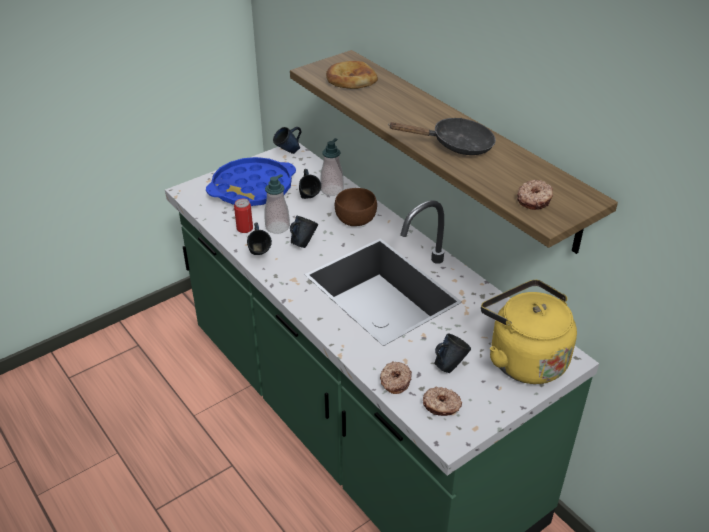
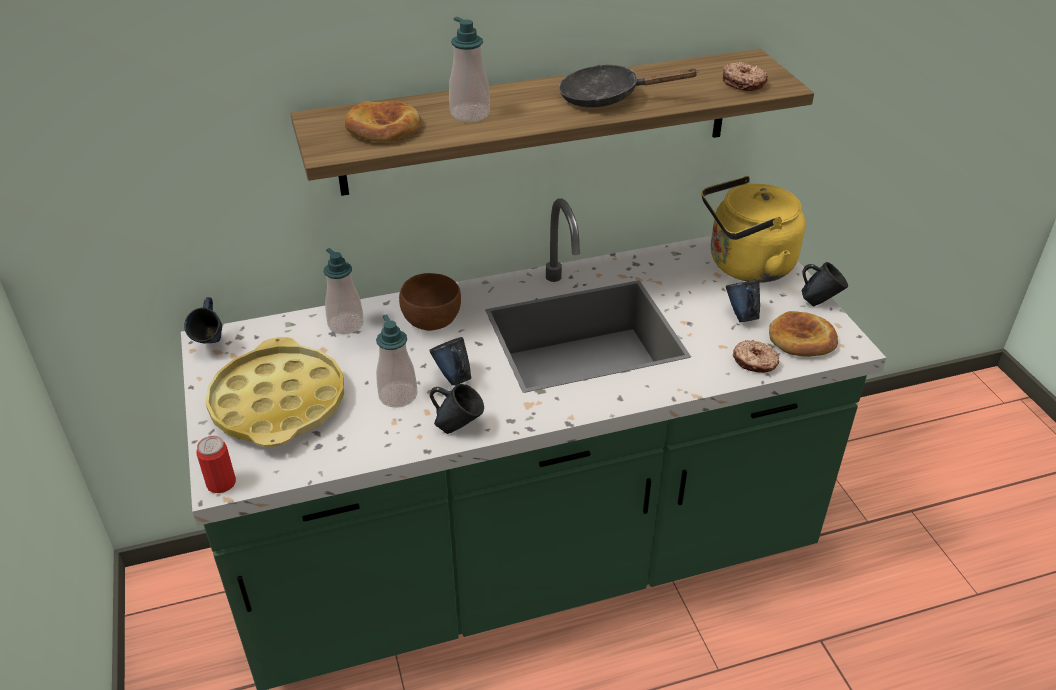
camera: 70 degrees left, 0 degrees up
(244, 228) = (378, 431): can -> can (221, 483)
(252, 188) = (279, 403): blue tray -> yellow tray
(309, 200) = (355, 351): blue mug -> blue mug (819, 302)
(389, 101) = (470, 114): none -> soap dispenser
(441, 406) = (801, 339): donut -> bread
(455, 145) = (607, 97): black frying pan -> black frying pan turned 105 degrees counterclockwise

